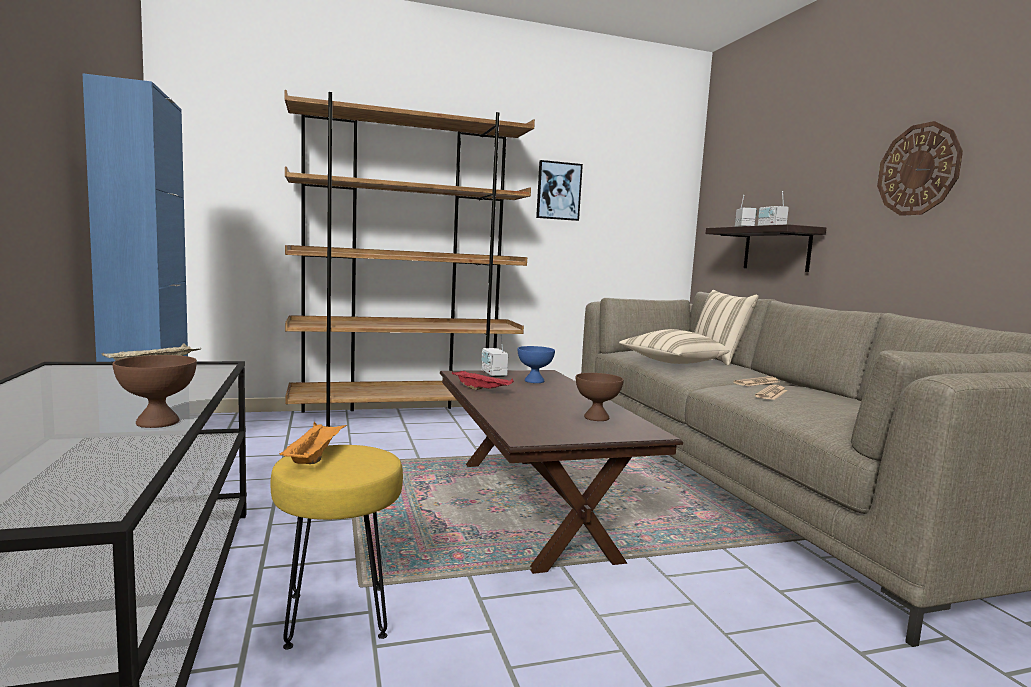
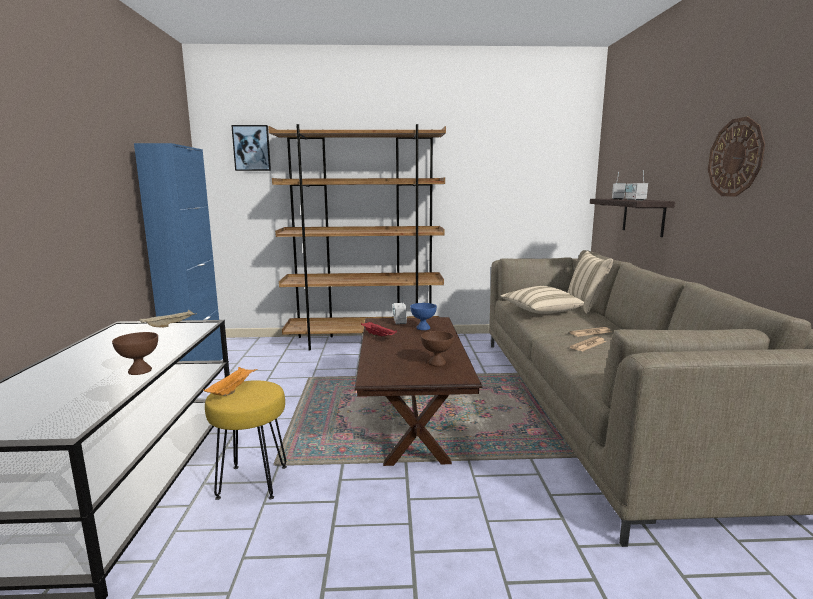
camera: 15 degrees right, 5 degrees up
(558, 191) = (476, 174): picture -> picture (251, 148)

